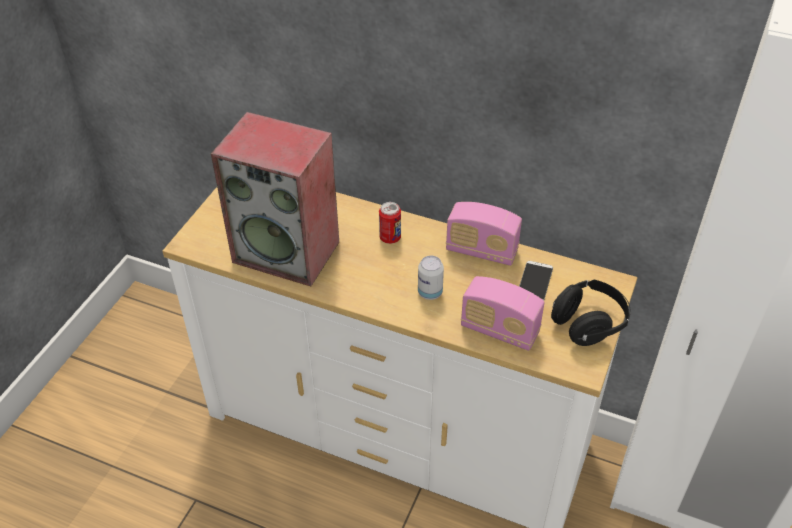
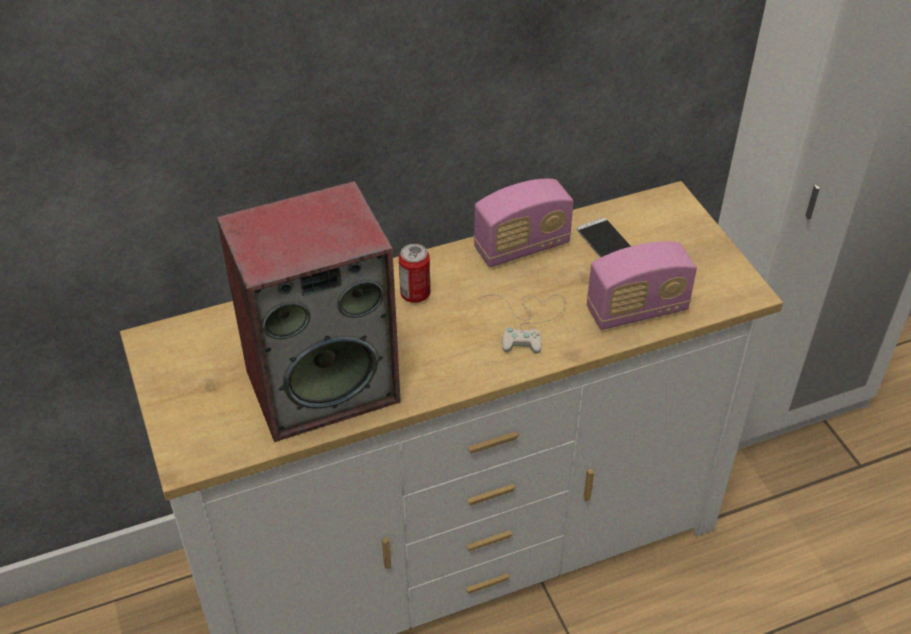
camera: 45 degrees left, 0 degrees up
(430, 292) = (528, 321): can -> white game controller
(588, 324) = (699, 250): black headphones -> none

